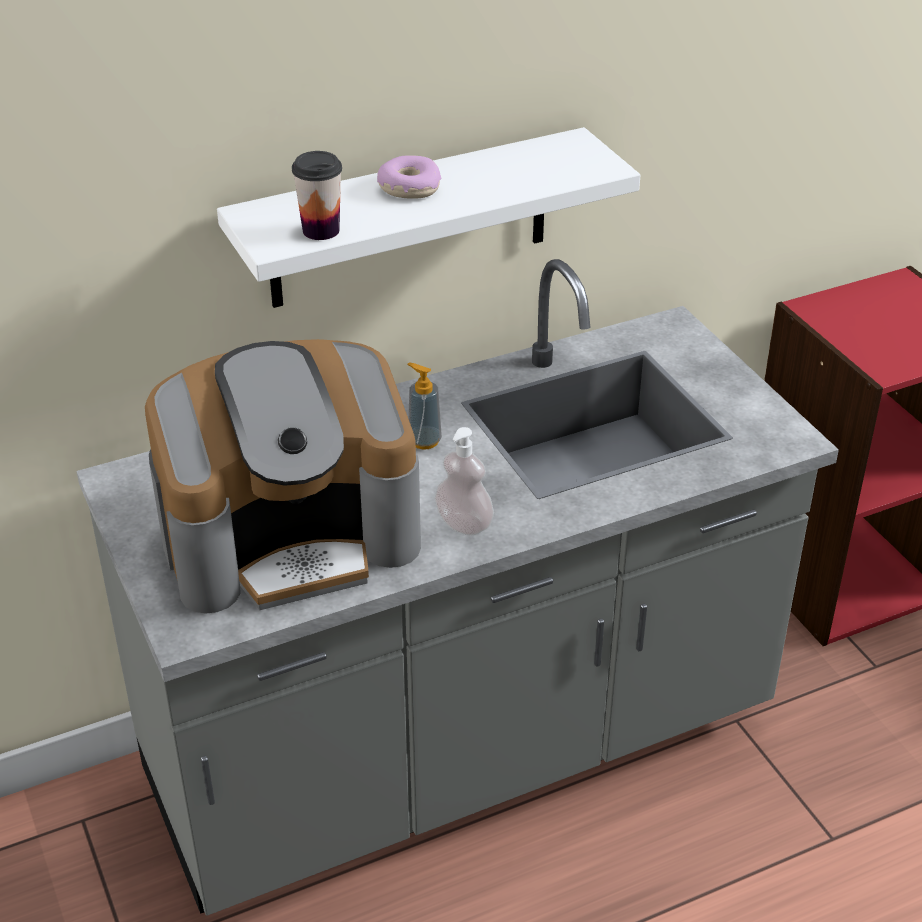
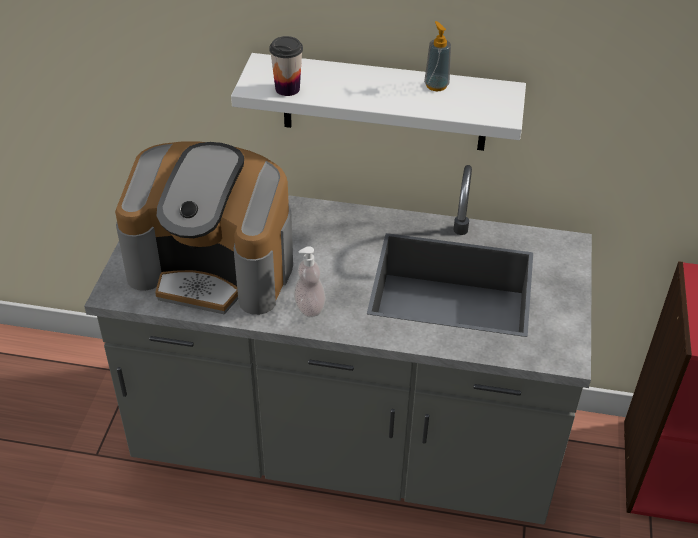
camera: 35 degrees right, 5 degrees up
(409, 187) = (368, 81): donut -> none
(424, 441) = (340, 246): soap dispenser -> soap dispenser (436, 85)

